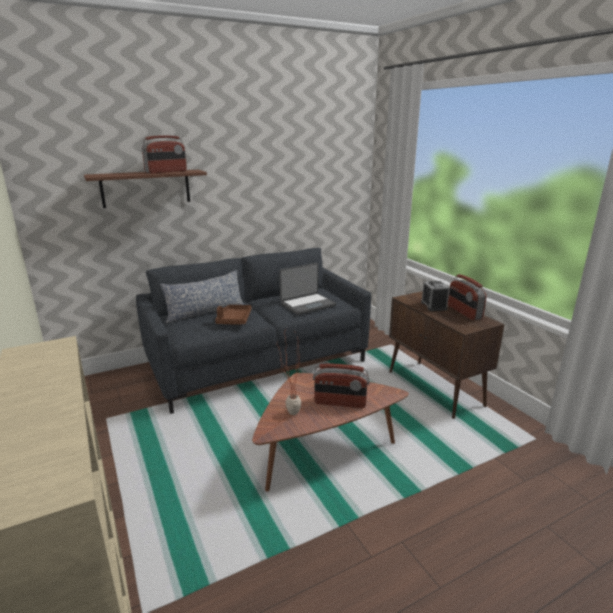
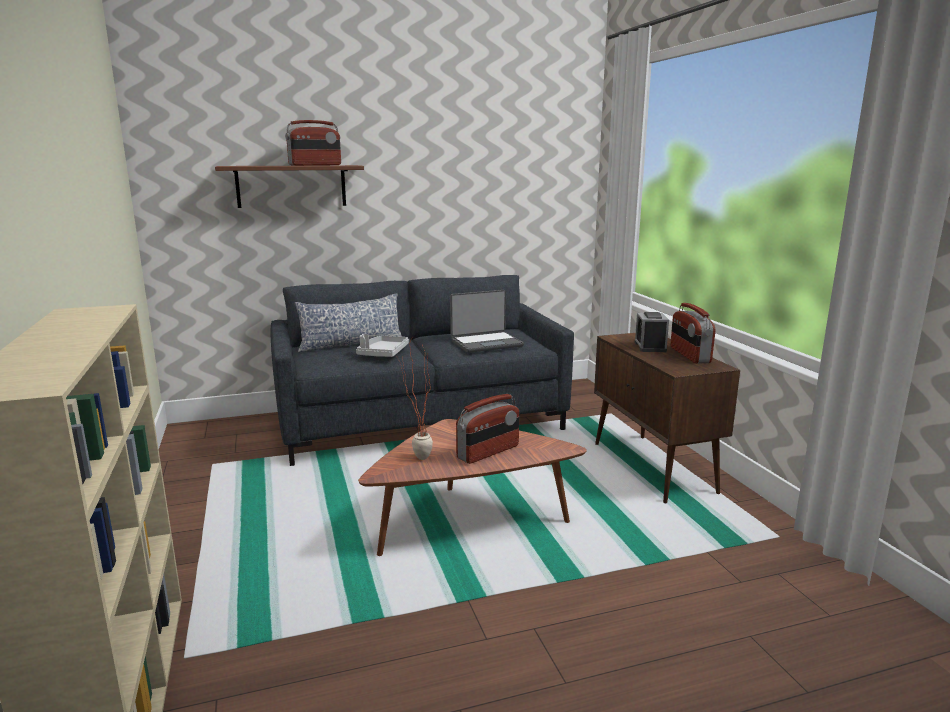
camera: 10 degrees right, 5 degrees down
(234, 320) = (383, 353): brown tray -> grey tray
(340, 402) = (488, 452): radio -> radio turned 60 degrees counterclockwise

